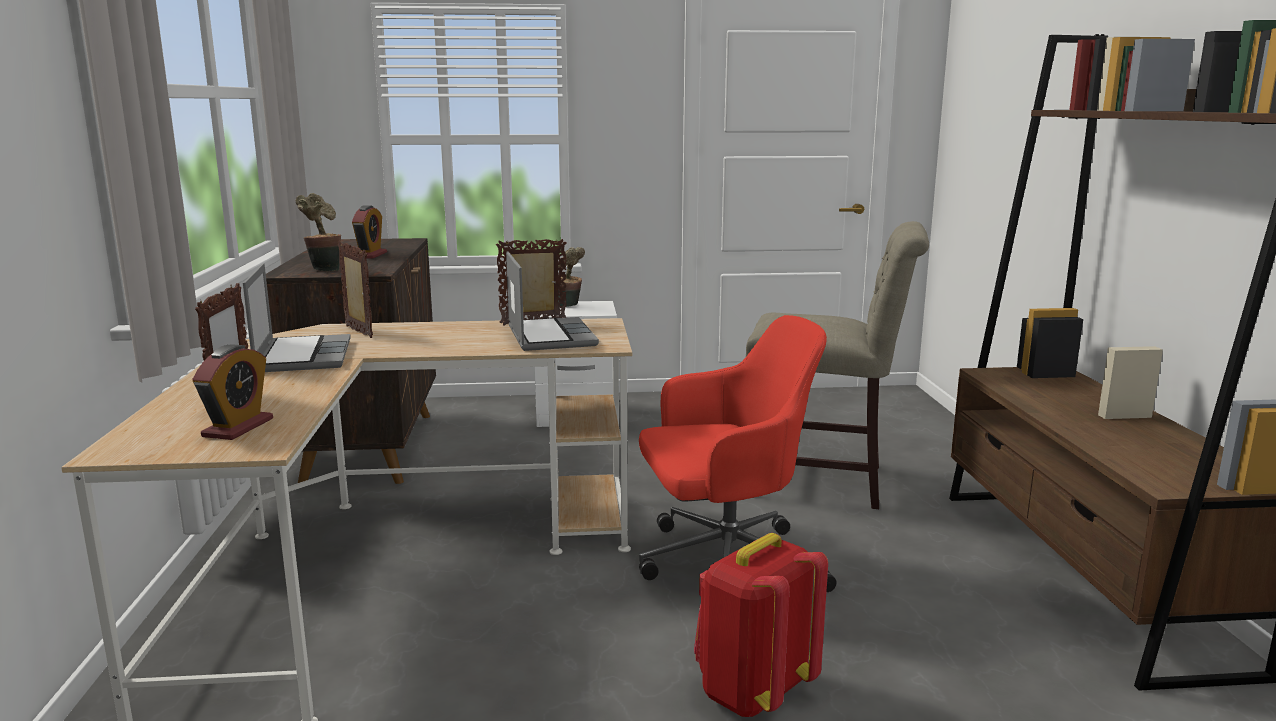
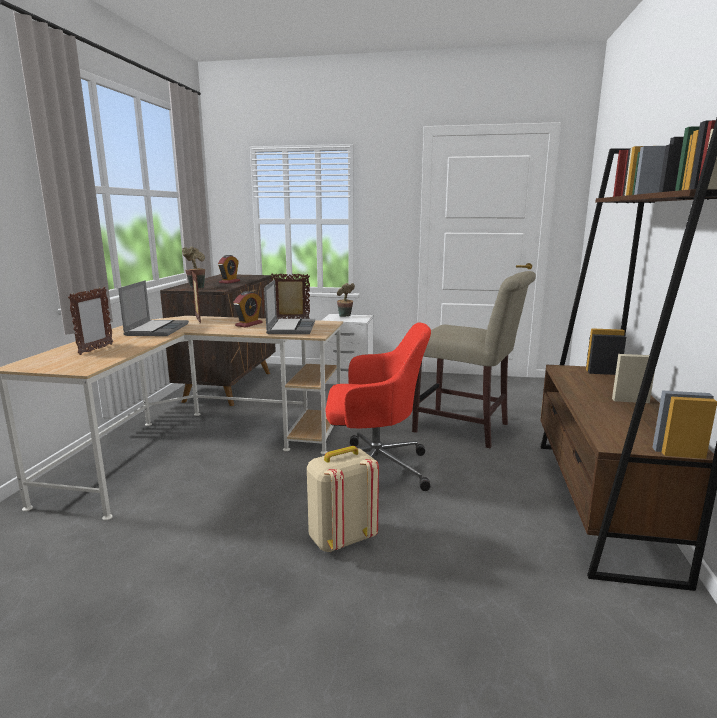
camera: 15 degrees right, 0 degrees up
(238, 427) = (85, 359): alarm clock -> alarm clock (249, 324)
(752, 692) = (341, 539): red backpack -> beige backpack

